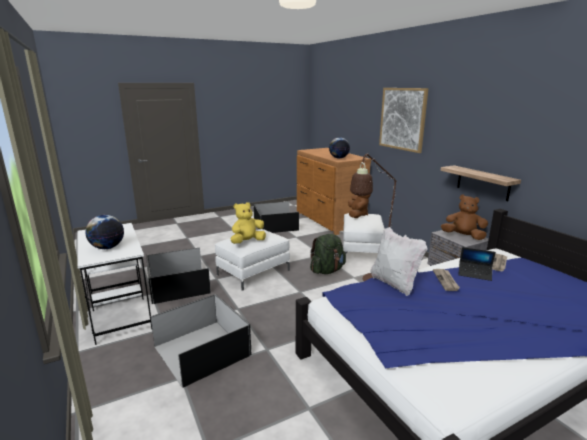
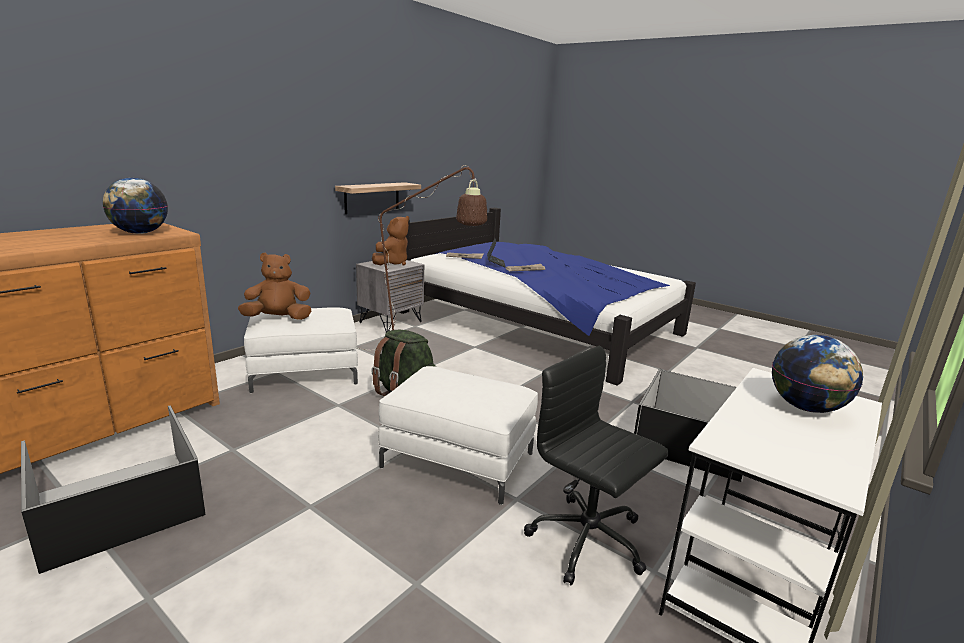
camera: 115 degrees left, 0 degrees up
(179, 286) = (589, 541): black storage box -> black office chair
(247, 242) = (489, 385): yellow plush toy -> none
(394, 283) = (552, 283): white pillow -> none
(402, 119) = (223, 123): picture -> none
(463, 236) = (392, 263): brown plush toy -> brown plush toy turned 150 degrees counterclockwise

